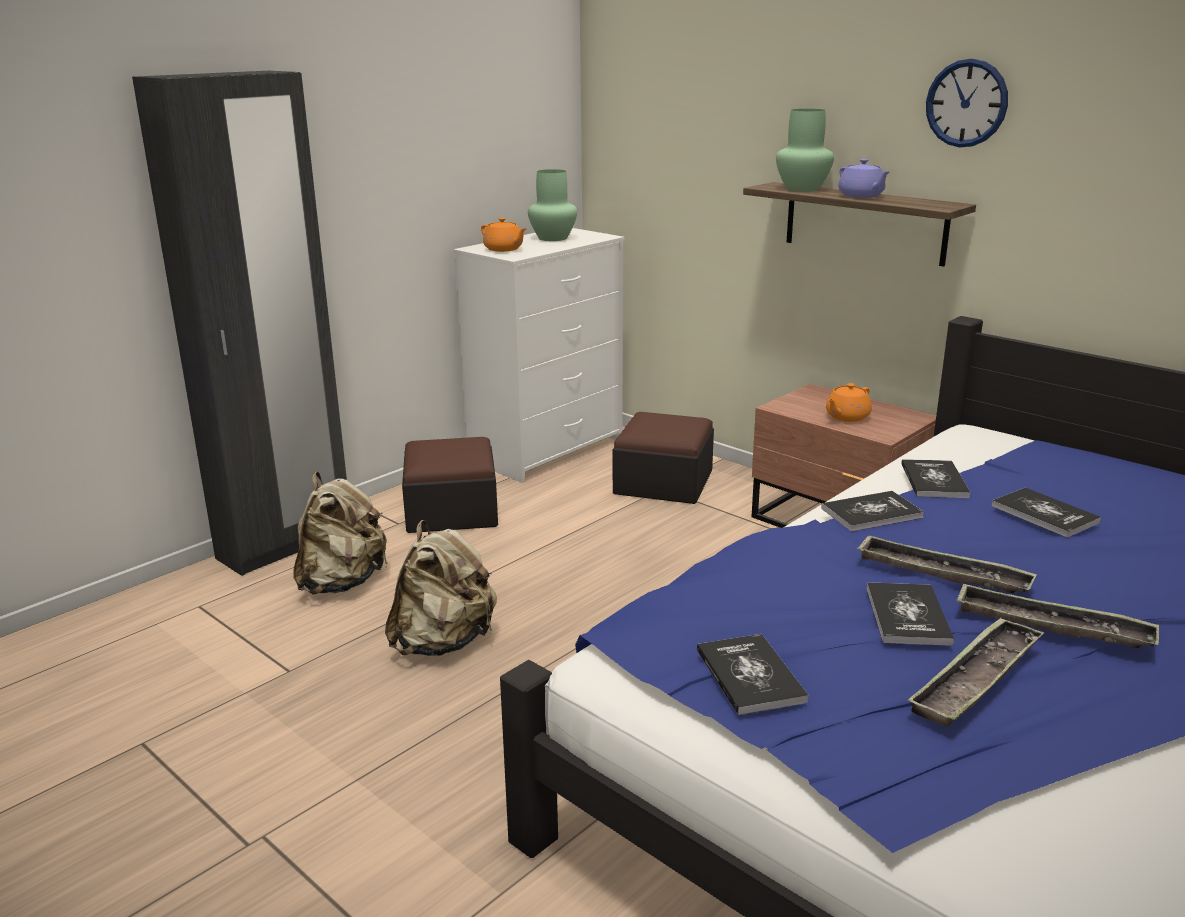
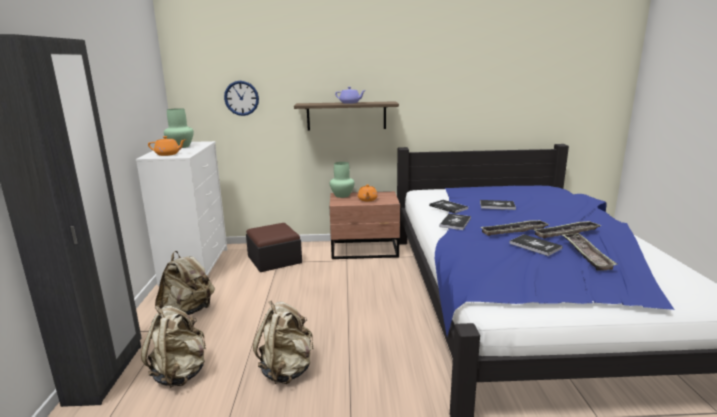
camera: 45 degrees left, 5 degrees down
(451, 511) = (188, 311): ottoman -> beige backpack
(750, 675) = (545, 283): book -> none
(801, 189) = (318, 103): green vase -> green vase (342, 195)
(966, 103) = (386, 60): wall clock -> wall clock (241, 98)

